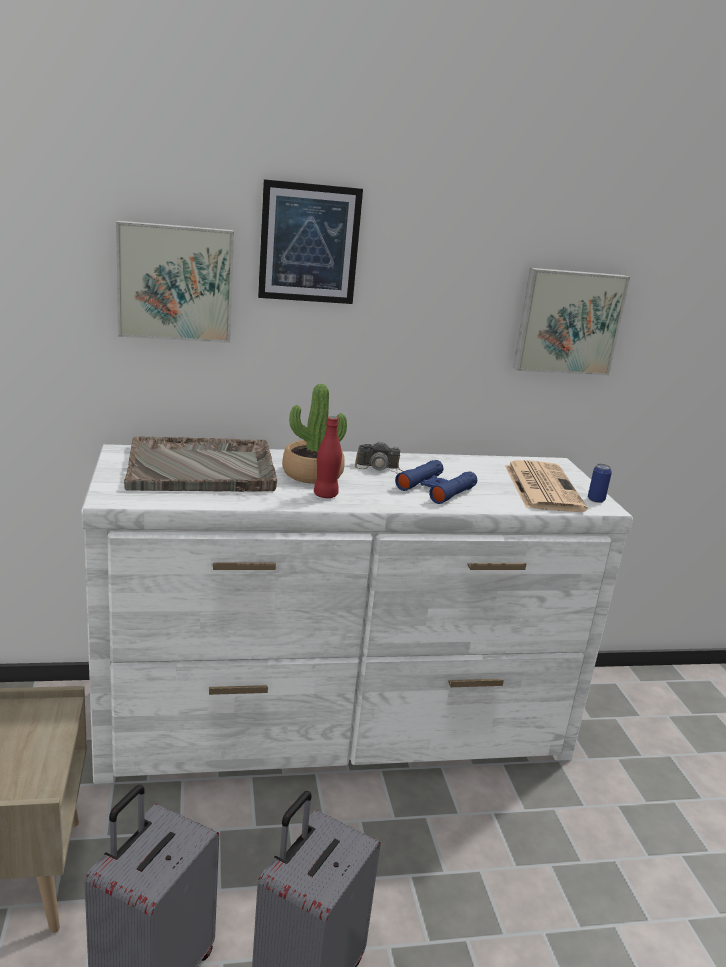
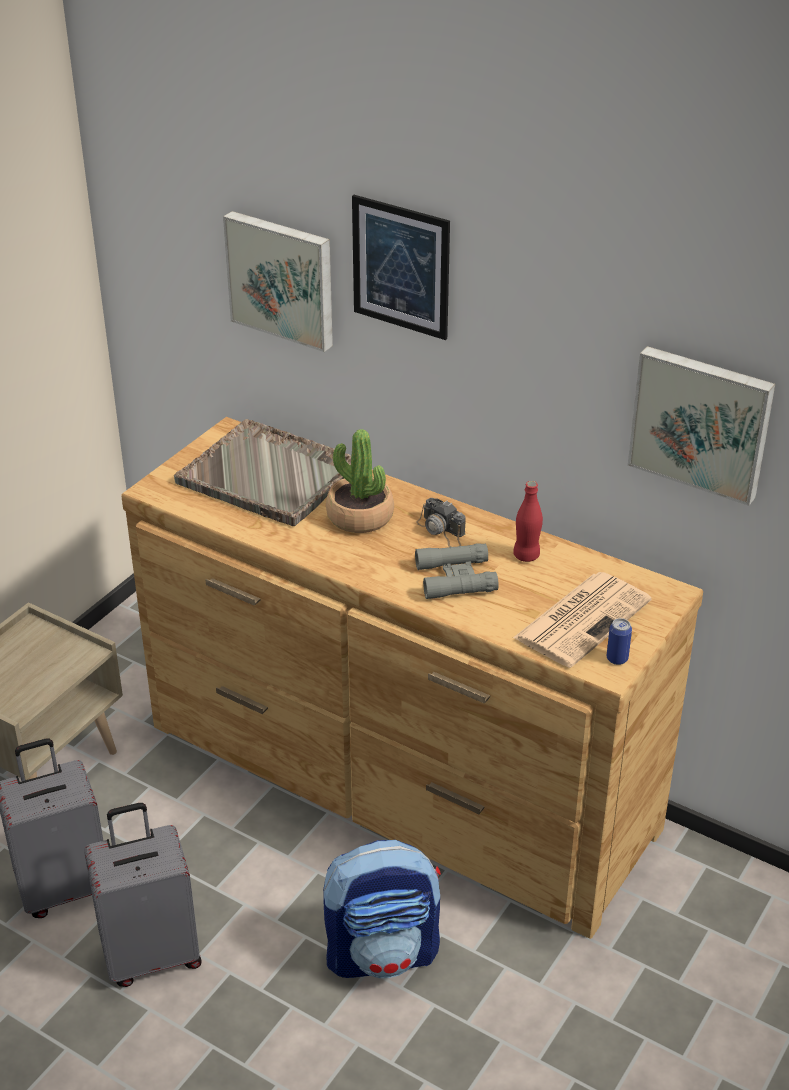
camera: 45 degrees right, 15 degrees up
(325, 495) = (333, 547): red bottle -> red bottle (526, 556)
(338, 724) = (398, 778): white dresser -> brown dresser
(435, 489) = (456, 578): blue binoculars -> grey binoculars
(475, 850) = (383, 953): none -> backpack

